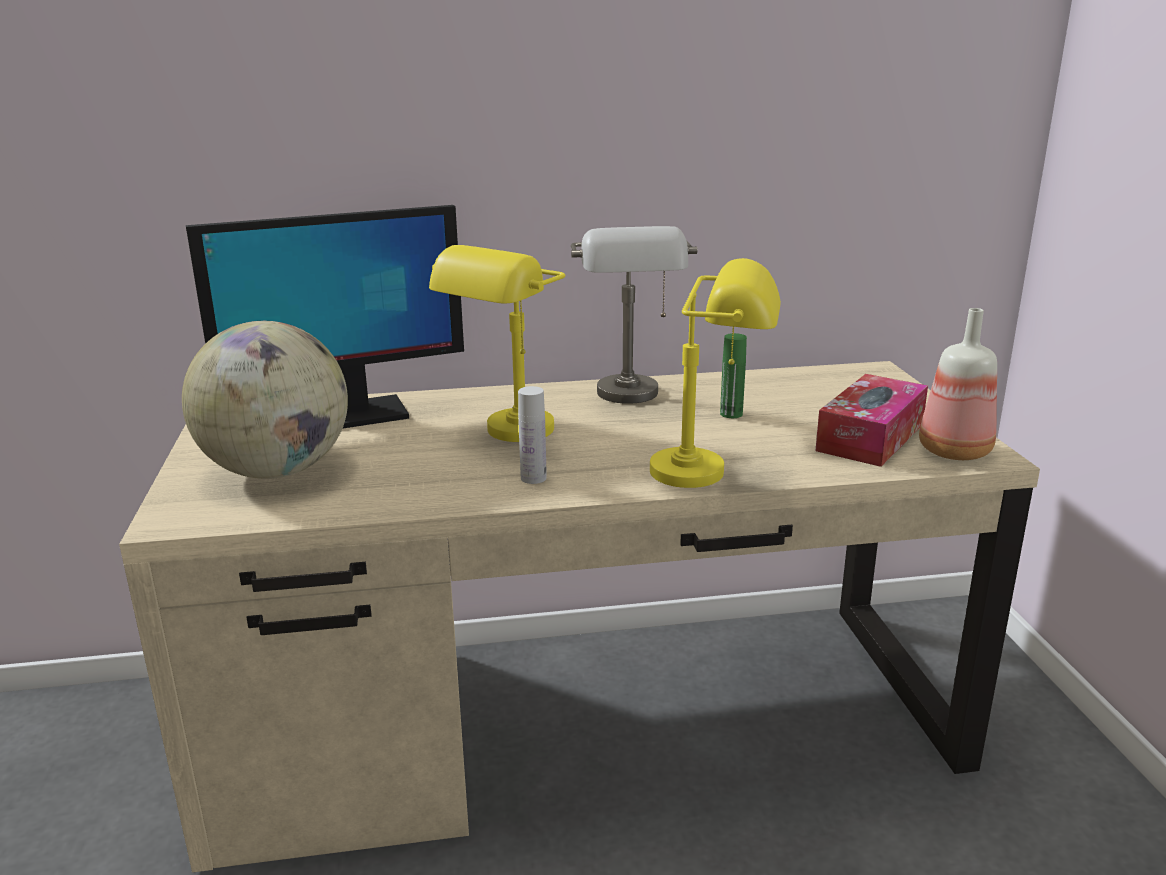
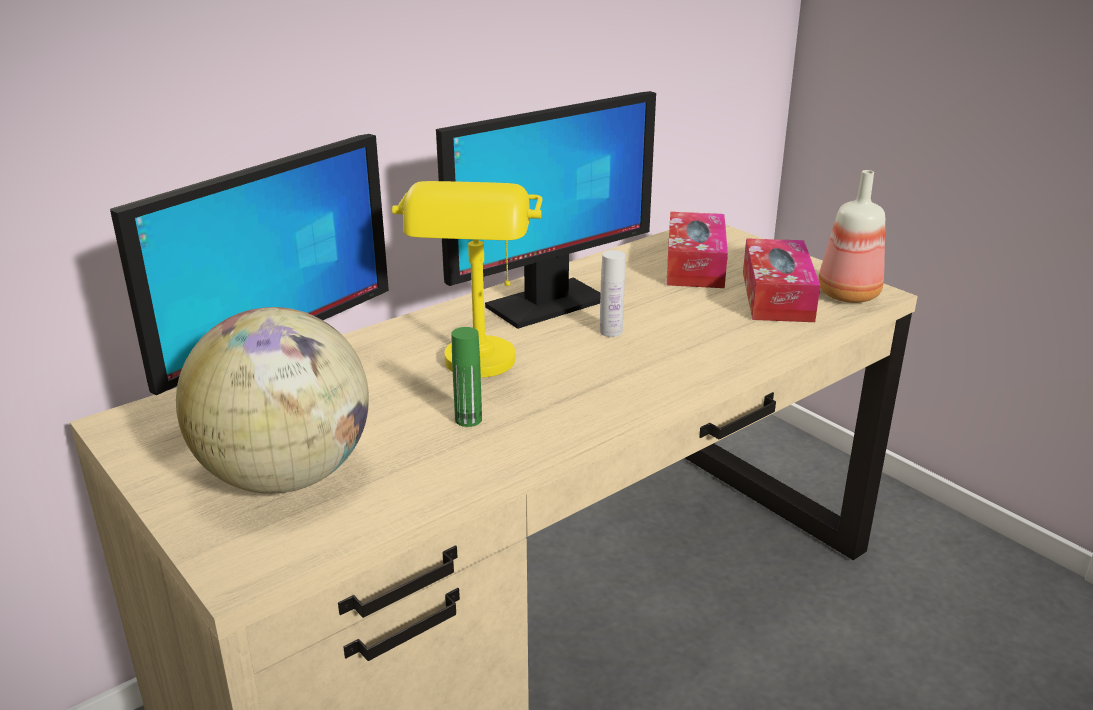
camera: 30 degrees left, 5 degrees up
(533, 478) = (557, 410): white bottle -> white bottle (611, 331)
(632, 400) = (545, 304): grey table lamp -> monitor
(713, 472) = (700, 362): yellow table lamp -> none
(731, 414) = (646, 299): green bottle -> green bottle (468, 419)
(819, 396) = (695, 265): none -> tissue box

